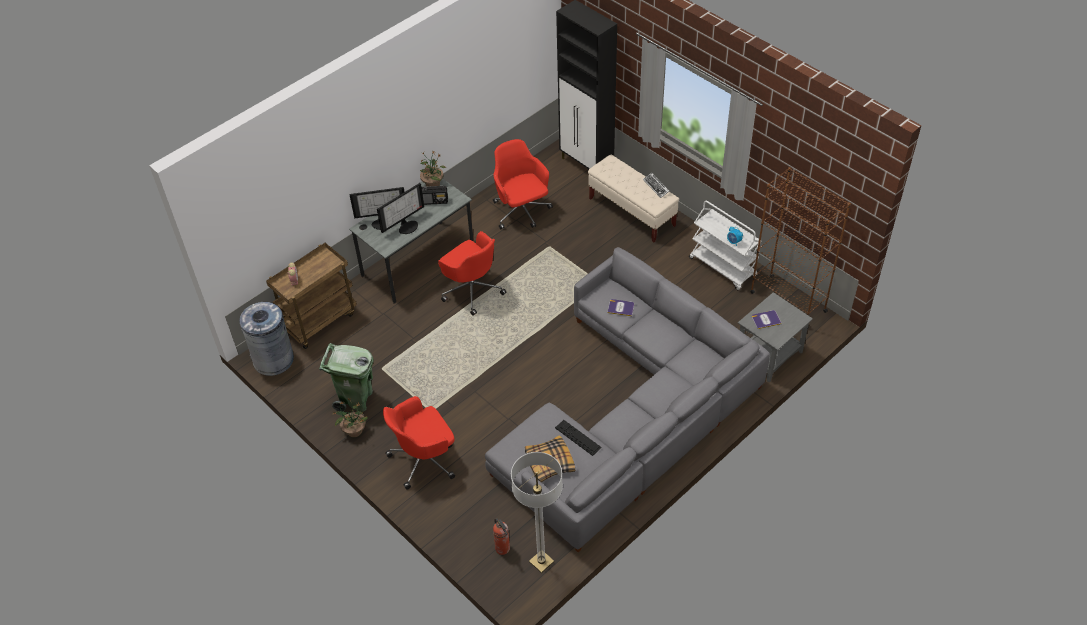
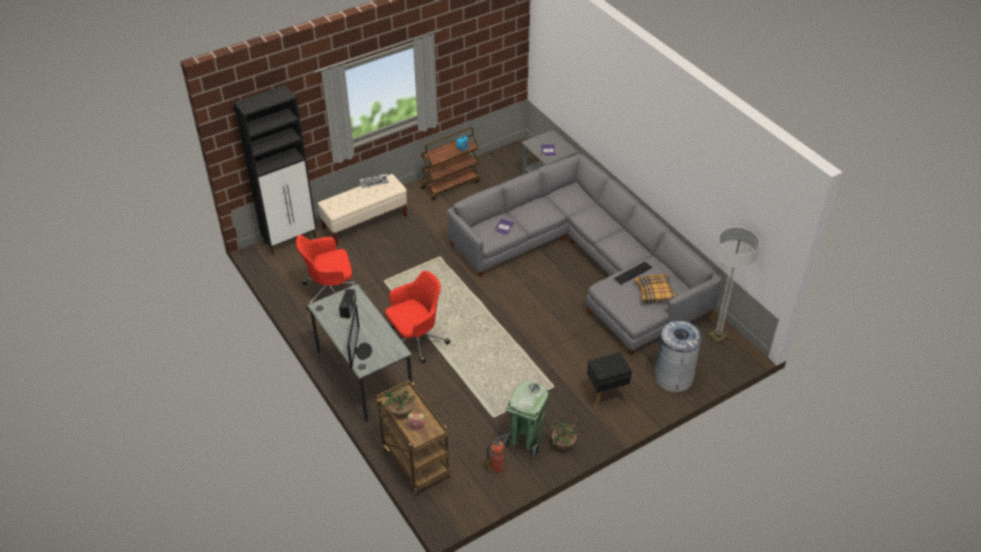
camera: 80 degrees left, 5 degrees down
(273, 359) = (456, 505): grey trash can -> grey trash can (673, 377)
(407, 226) = (374, 333): monitor -> none
(424, 459) = (605, 397): red office chair -> black side table
(433, 184) = (323, 308): potted plant -> potted plant (400, 412)
(503, 549) = (703, 357): fire extinguisher -> fire extinguisher (497, 467)
(723, 267) = (450, 184): white cart -> brown cart
(788, 301) = (498, 160): brown bookcase -> none

